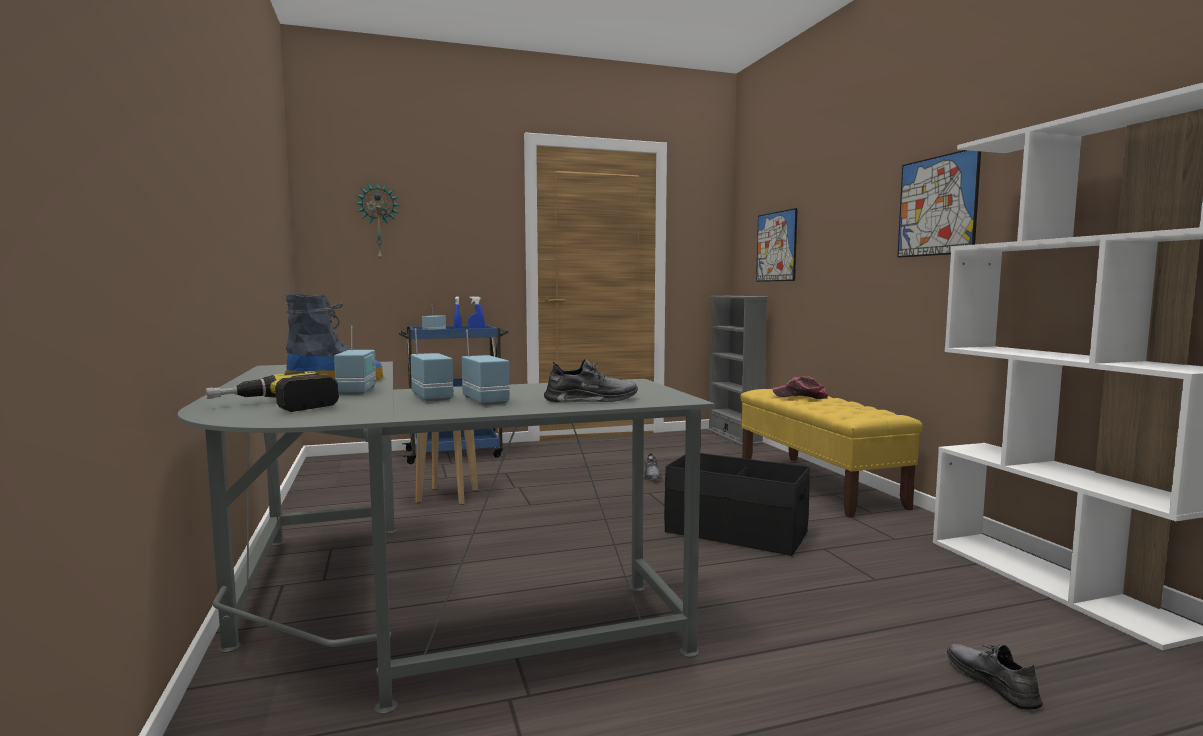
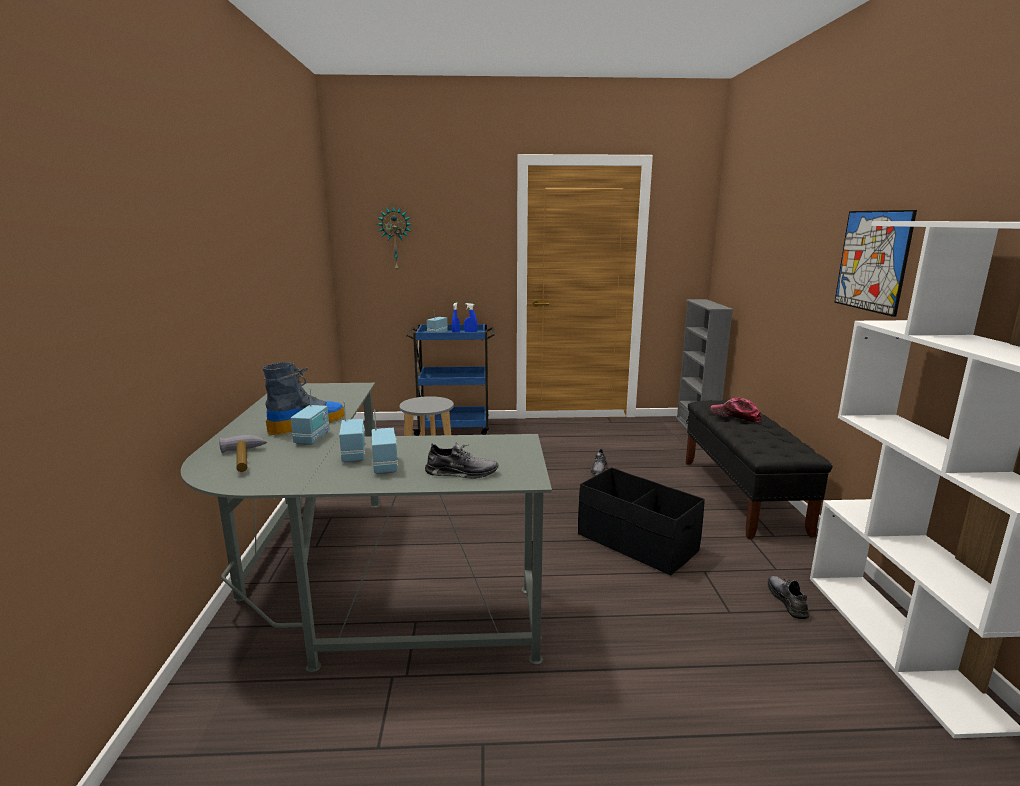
camera: 15 degrees right, 10 degrees up
(275, 406) = (245, 459): power drill -> hammer
(776, 246) = (745, 262): picture -> none
(818, 484) = (742, 495): yellow bench -> black bench
(992, 682) = (765, 738): grey shoe -> grey shoe (787, 601)

